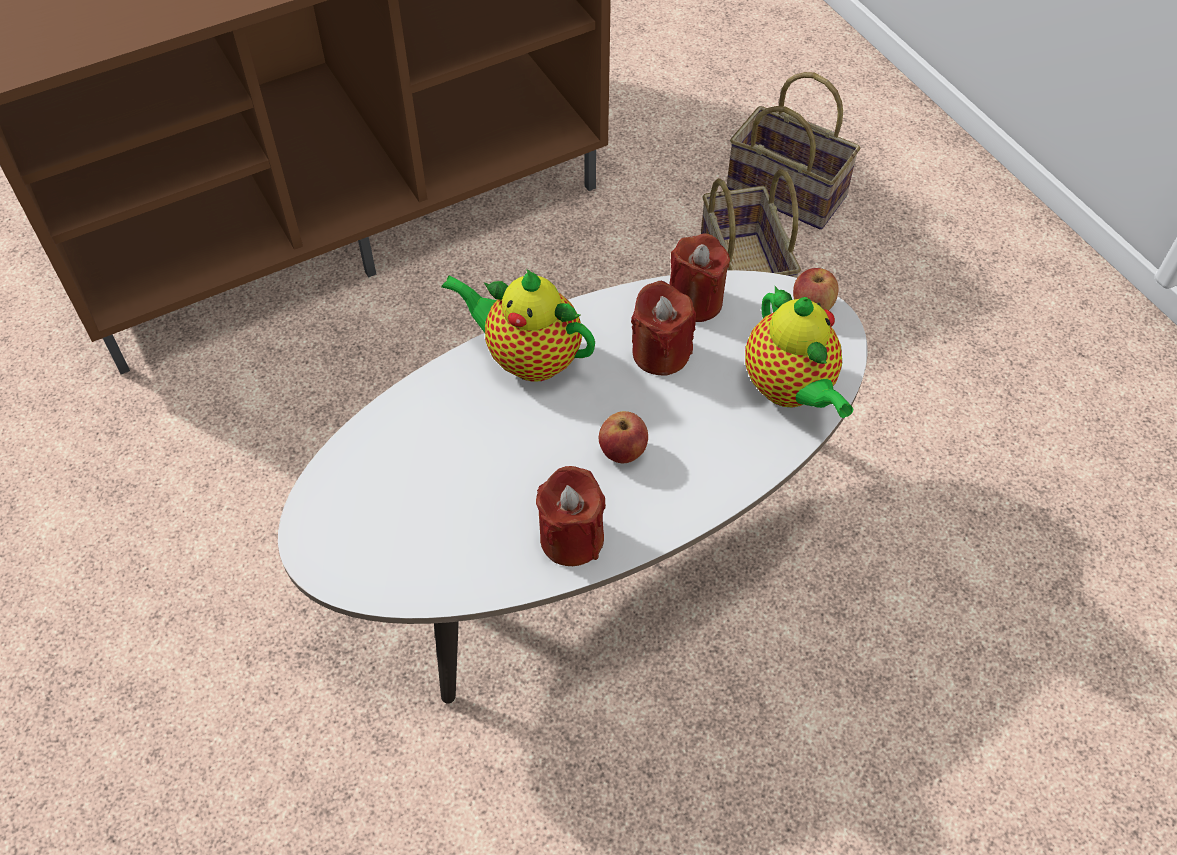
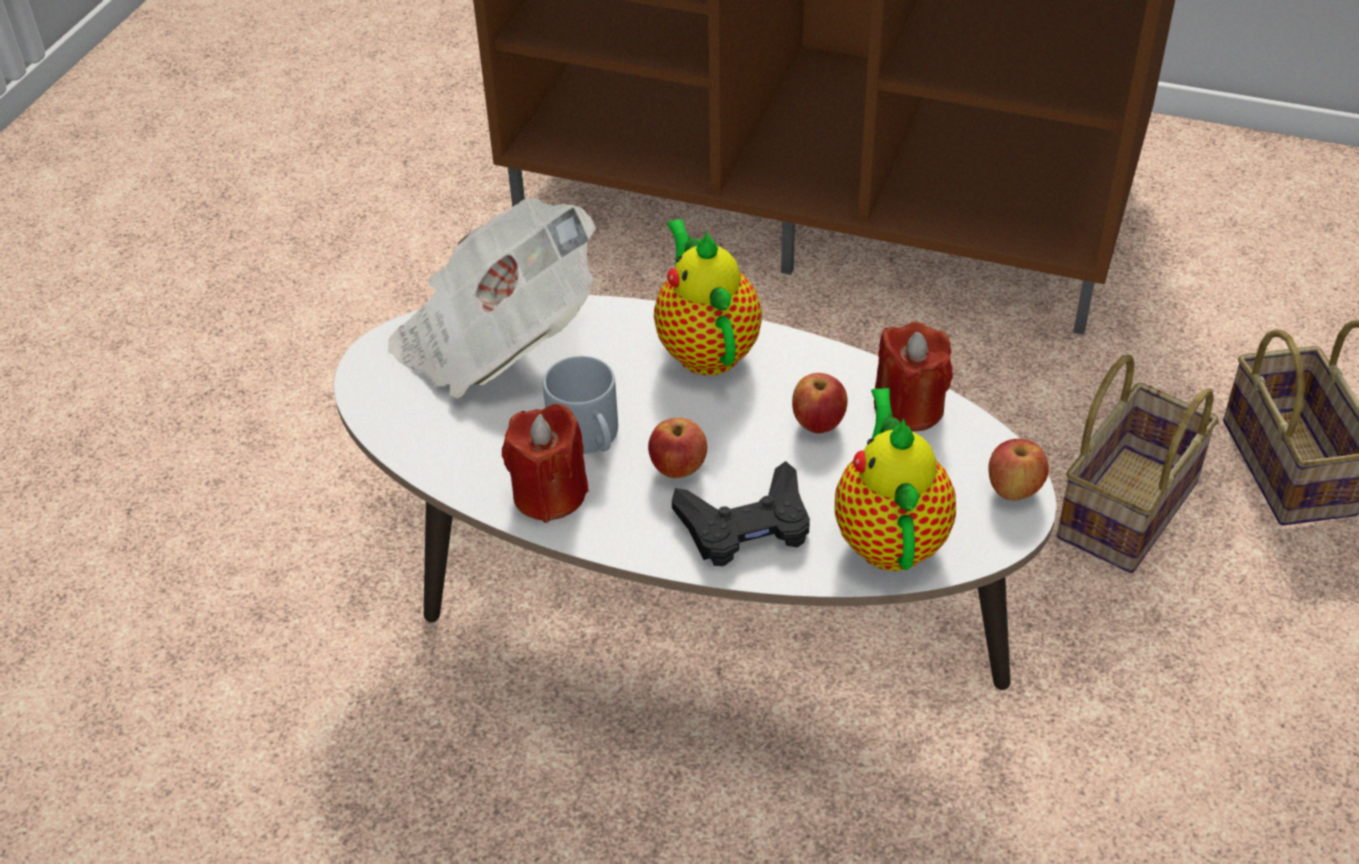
camera: 50 degrees right, 10 degrees down
(382, 463) = (496, 339): none -> newspaper
(542, 478) = (590, 437): none -> grey mug
(660, 353) = (818, 423): red candle -> apple
(709, 453) = (746, 525): none -> black game controller
(790, 390) = (890, 536): teapot -> teapot turned 150 degrees clockwise

